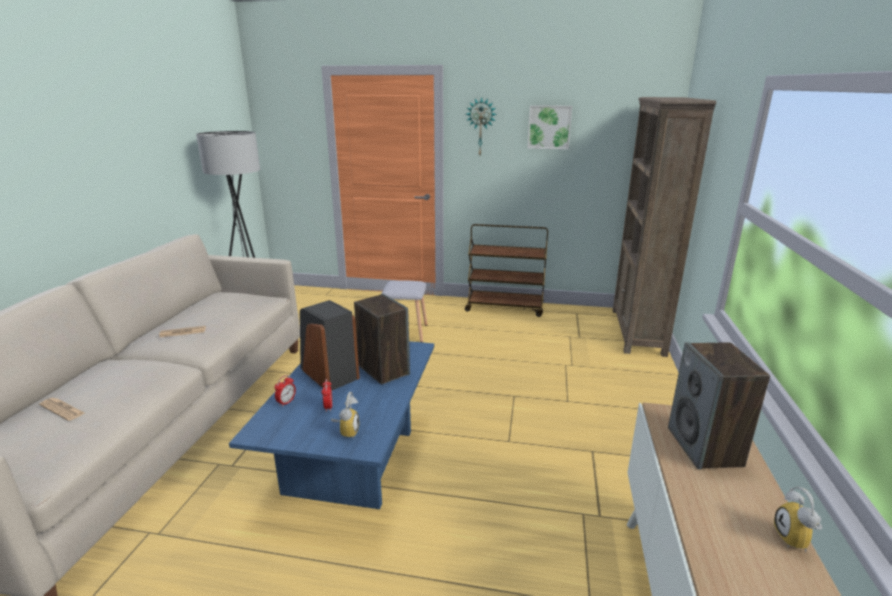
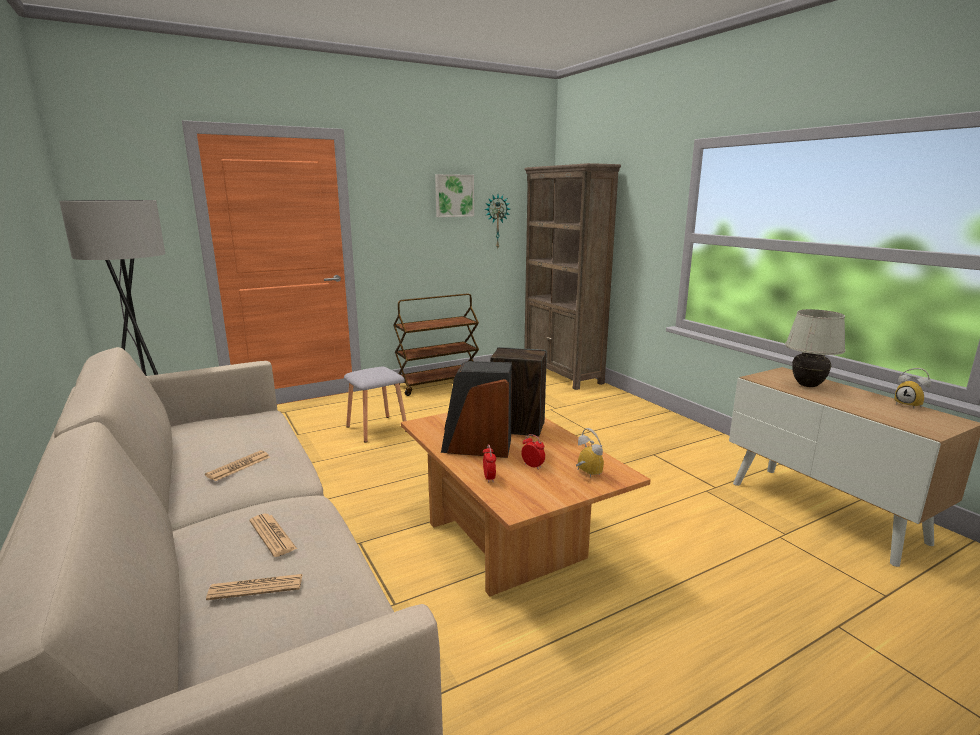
camera: 40 degrees left, 5 degrees down
(115, 383) = (272, 535): none -> newspaper
(354, 462) = (510, 539): blue coffee table -> brown coffee table
(481, 127) = (389, 197): wall clock -> wall clock (496, 221)
(705, 447) = (807, 385): speaker -> white table lamp

